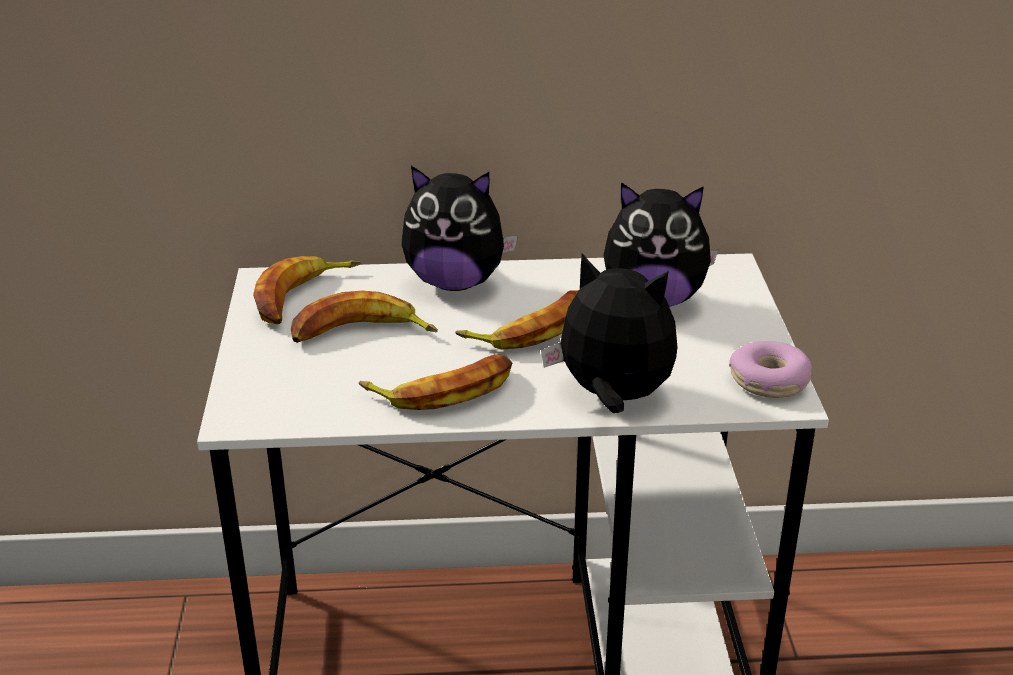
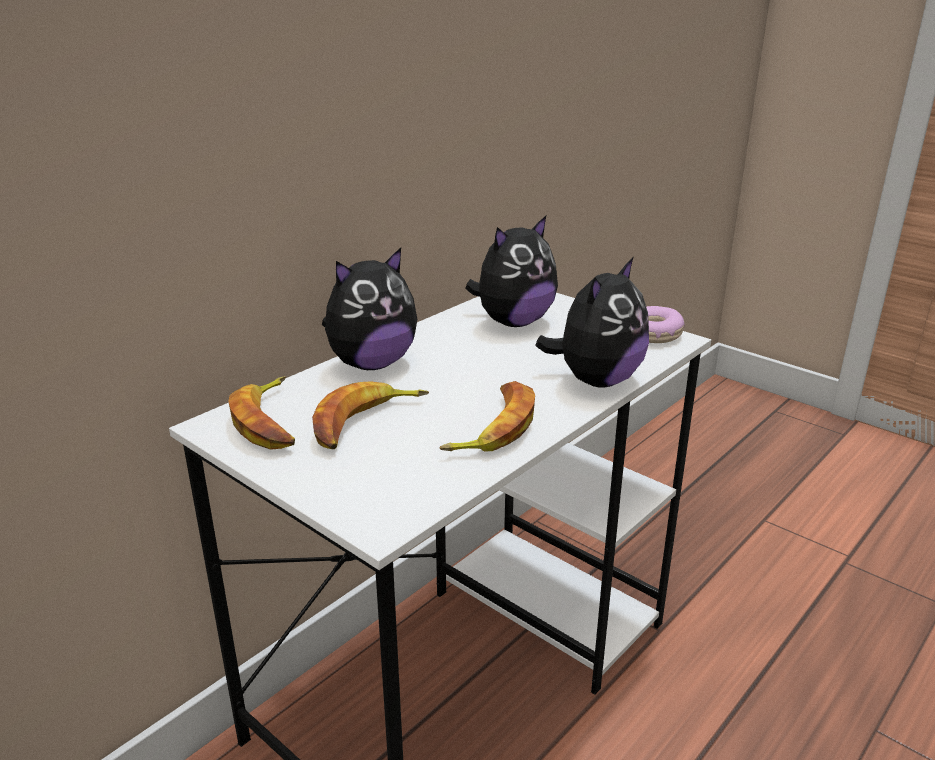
camera: 45 degrees left, 5 degrees down
(530, 329) = (475, 368): banana -> none
(612, 397) = (596, 380): plush toy -> plush toy turned 150 degrees clockwise

